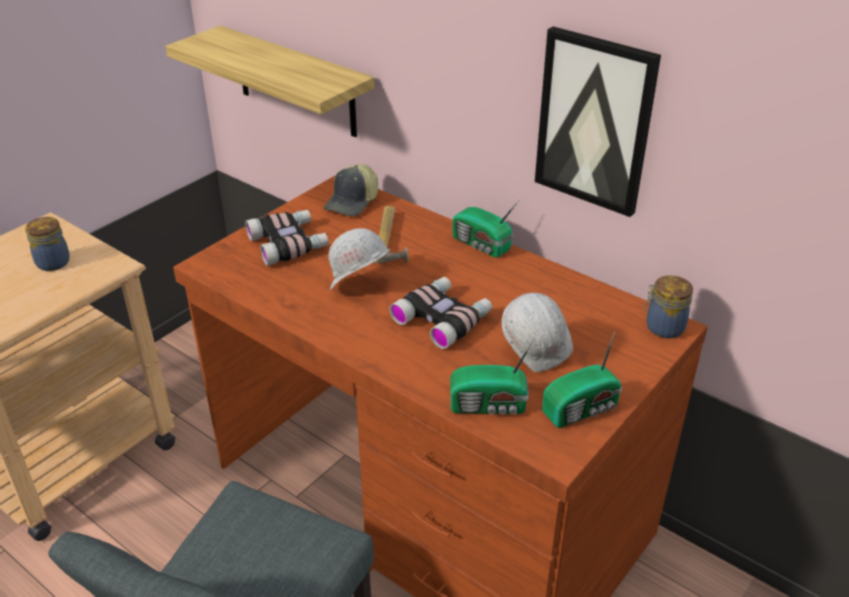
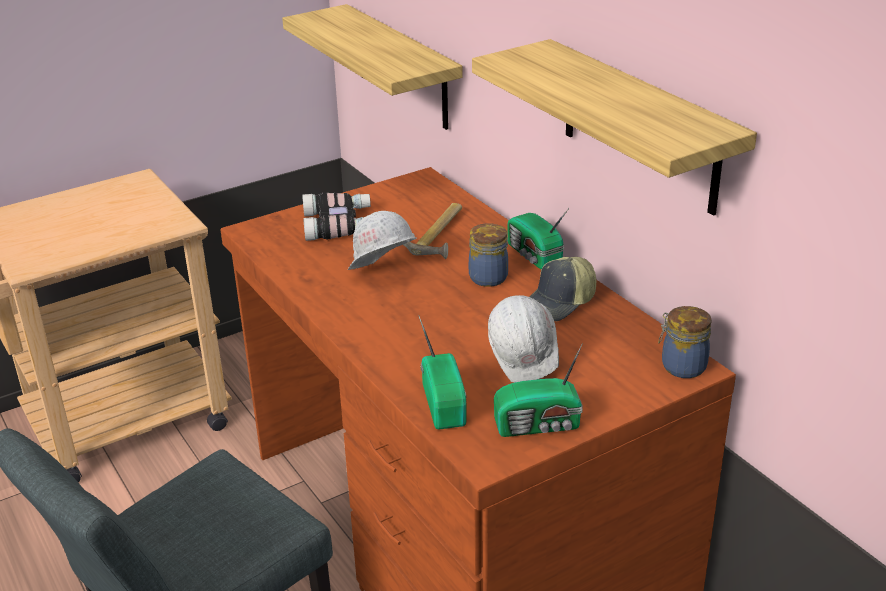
camera: 20 degrees right, 5 degrees down
(52, 262) = (127, 211): jar -> jar (487, 277)
(353, 202) = (426, 196): cap -> cap (560, 303)
(443, 318) = (449, 316): binoculars -> none
(490, 406) = (445, 403): radio -> radio turned 120 degrees counterclockwise
(595, 121) = (640, 127): picture -> shelf

